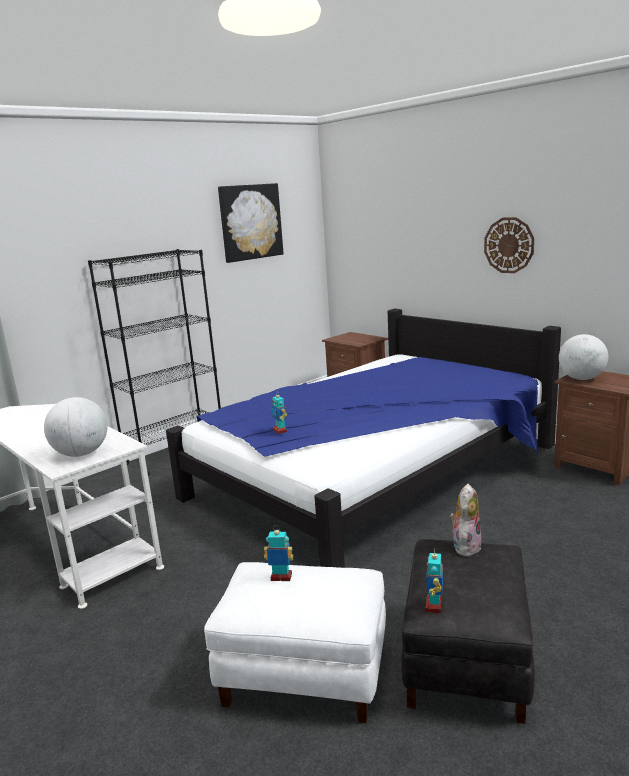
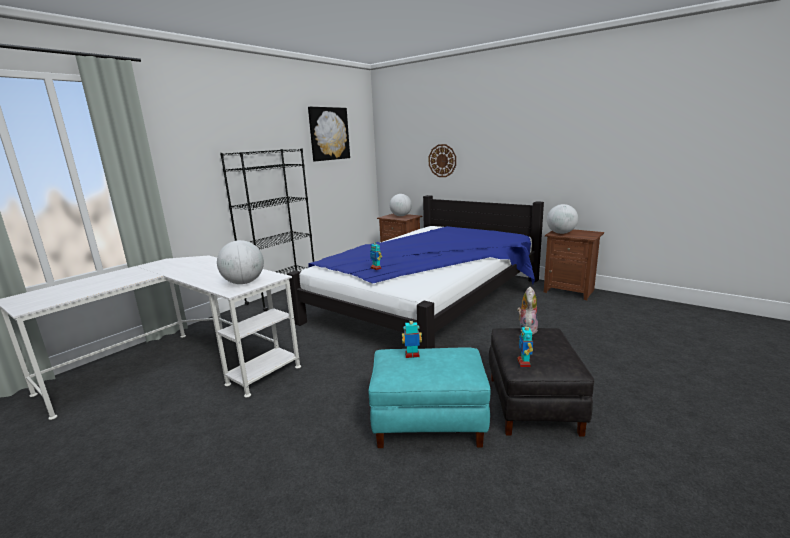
camera: 10 degrees left, 0 degrees up
(303, 674) = (428, 422): white ottoman -> turquoise ottoman
(357, 337) = (401, 216): none -> globe
(509, 245) = (508, 149): wall clock -> wall clock (442, 160)

